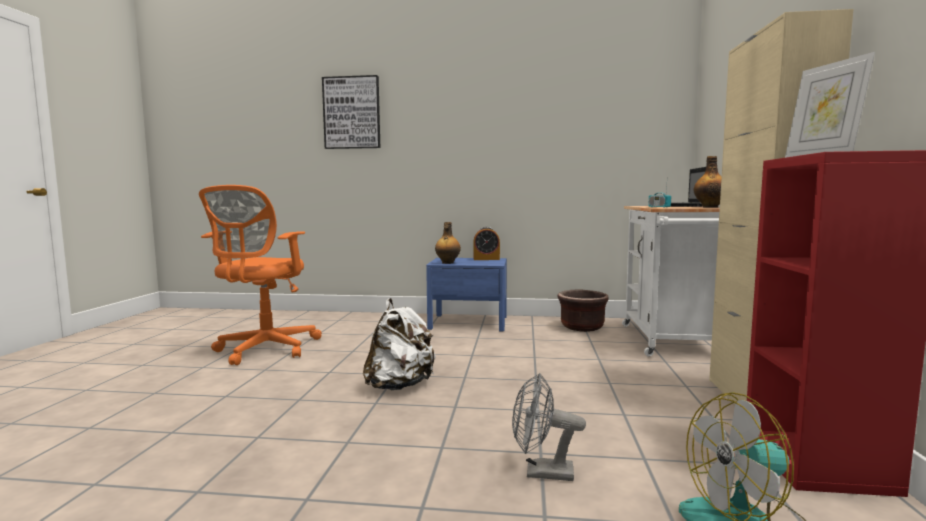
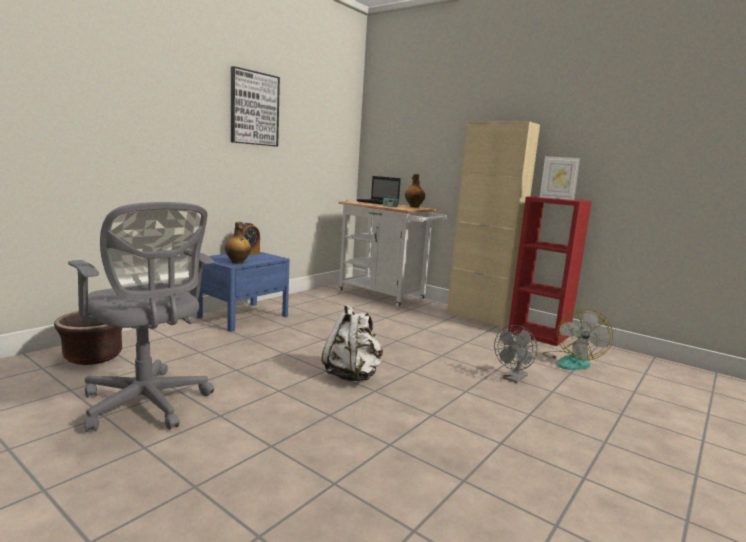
camera: 60 degrees left, 5 degrees up
(264, 350) = (147, 404): orange office chair -> grey office chair
(352, 113) = (86, 80): picture -> picture (254, 108)
(582, 327) = (322, 299): brown planter -> brown planter (93, 357)

